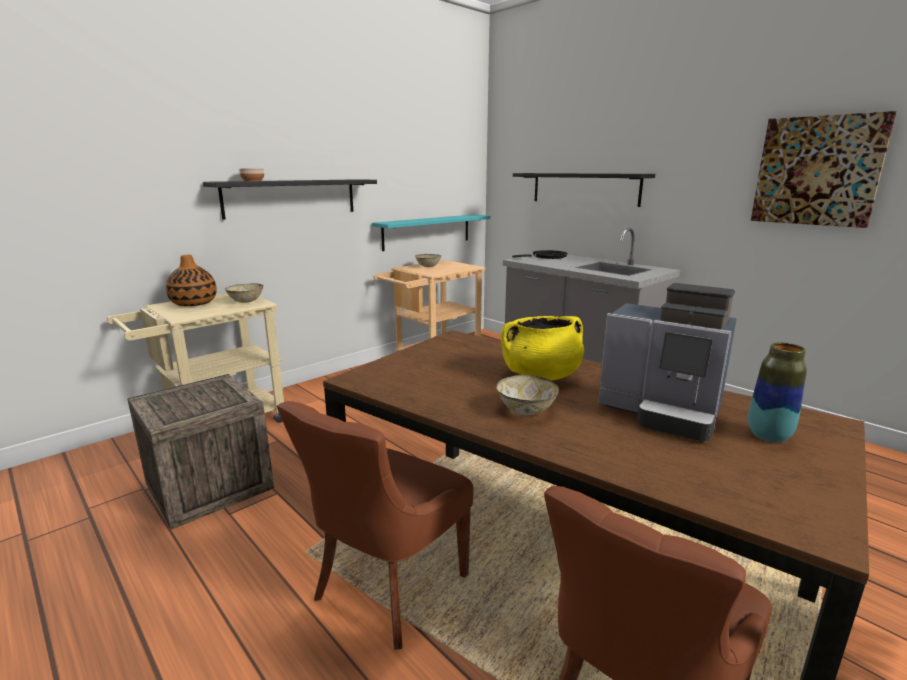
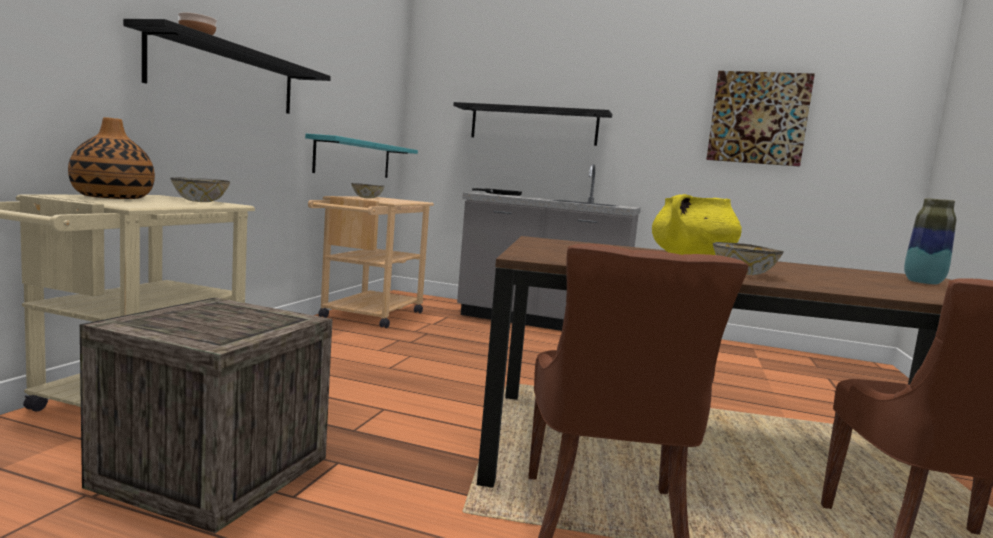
camera: 30 degrees left, 10 degrees down
(662, 413) = (834, 274): coffee machine -> none

